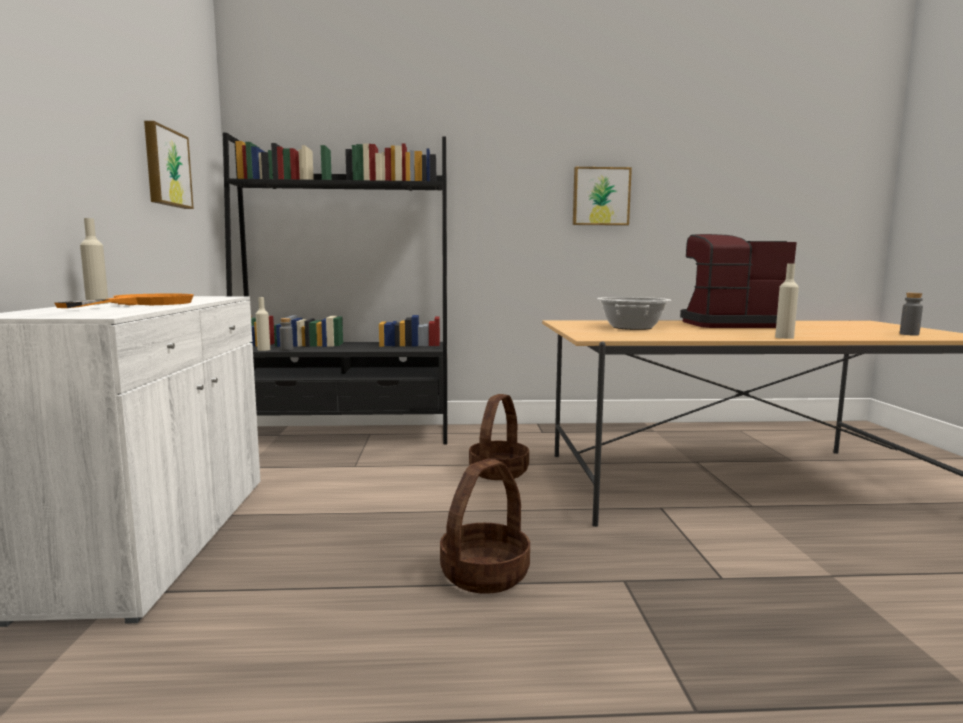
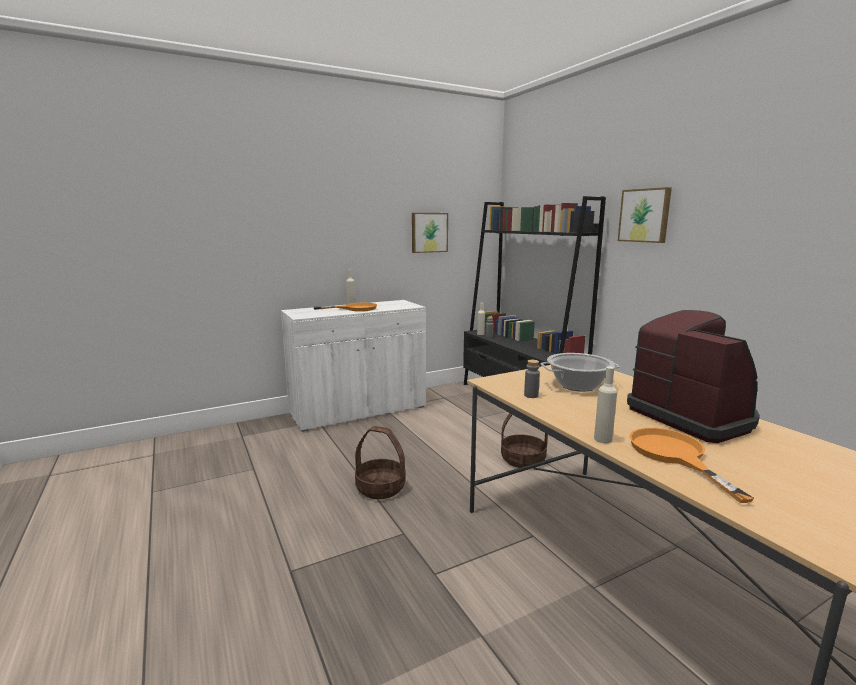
camera: 65 degrees right, 5 degrees up
(600, 196) = (739, 244): picture -> picture (645, 215)
(817, 334) = (674, 455): none -> orange frying pan
(909, 334) = (791, 513): grey bottle -> grey bottle (531, 395)

